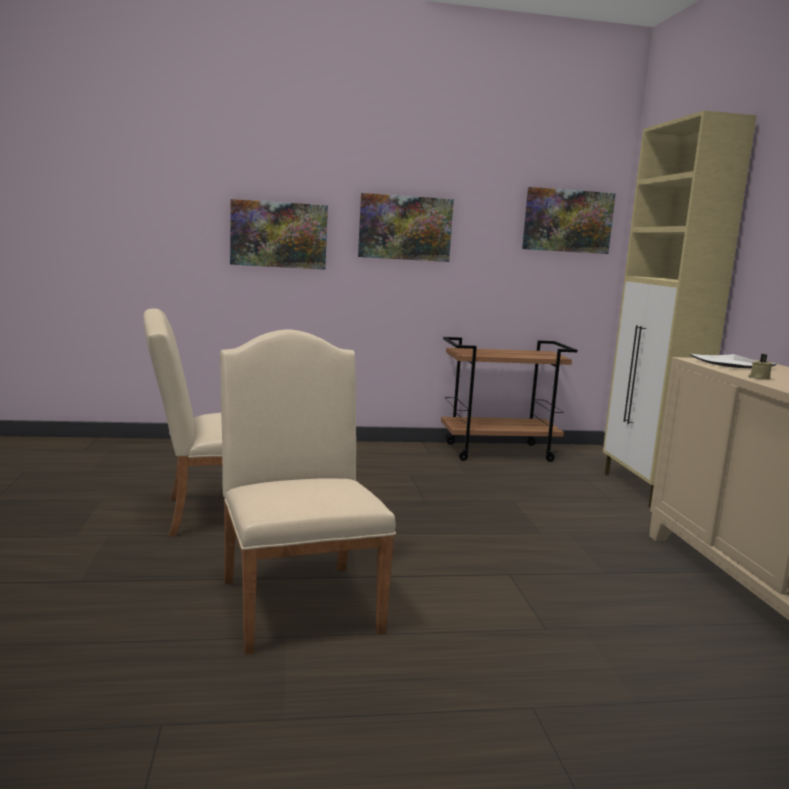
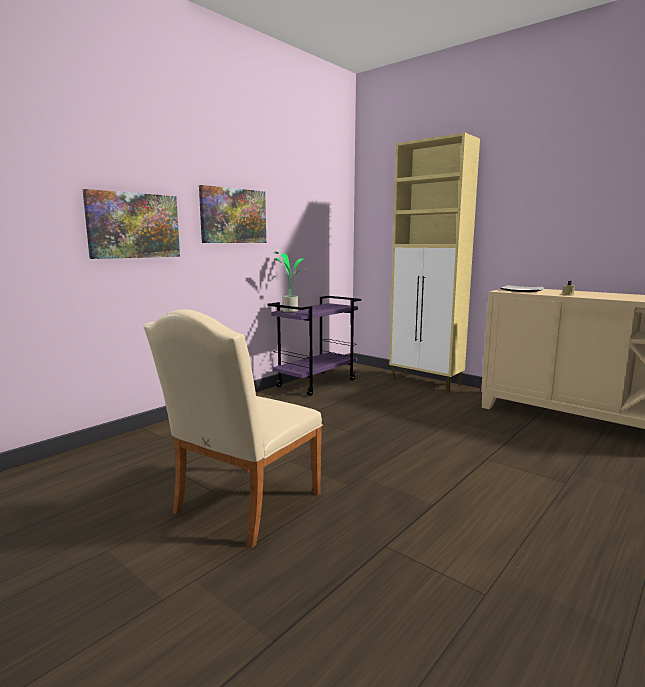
camera: 40 degrees left, 0 degrees up
(298, 599) = (443, 542): beige chair -> none
(466, 350) = (290, 311): none -> potted plant
(499, 452) = (316, 383): brown cart -> purple cart
(567, 221) = (326, 208): picture -> none

